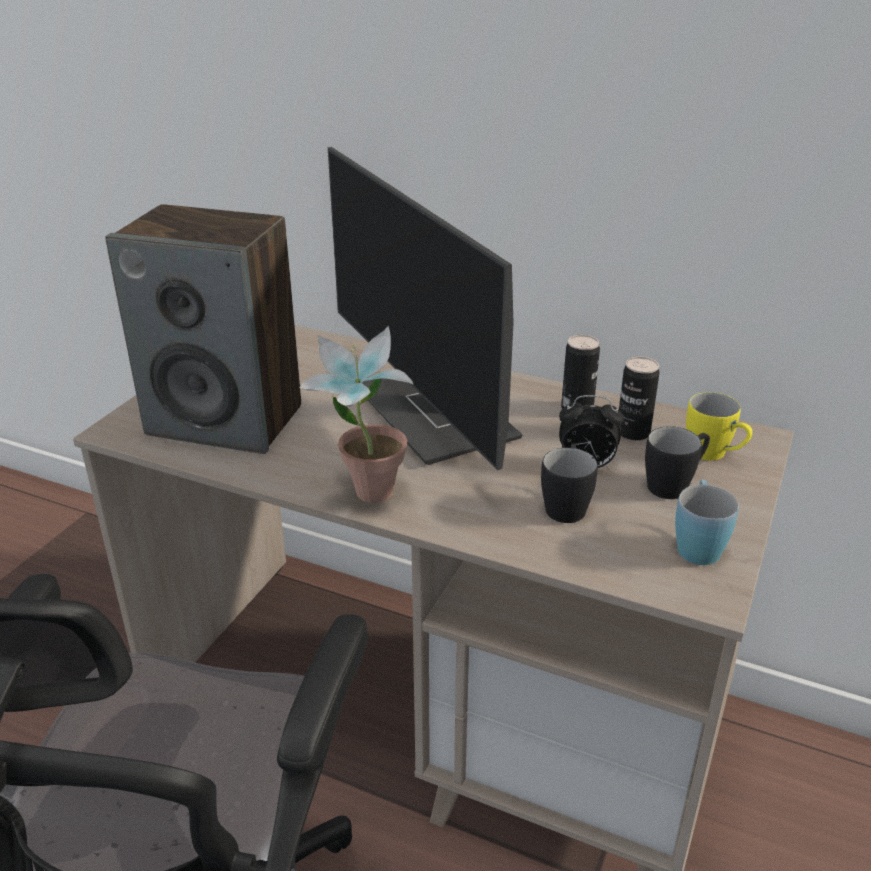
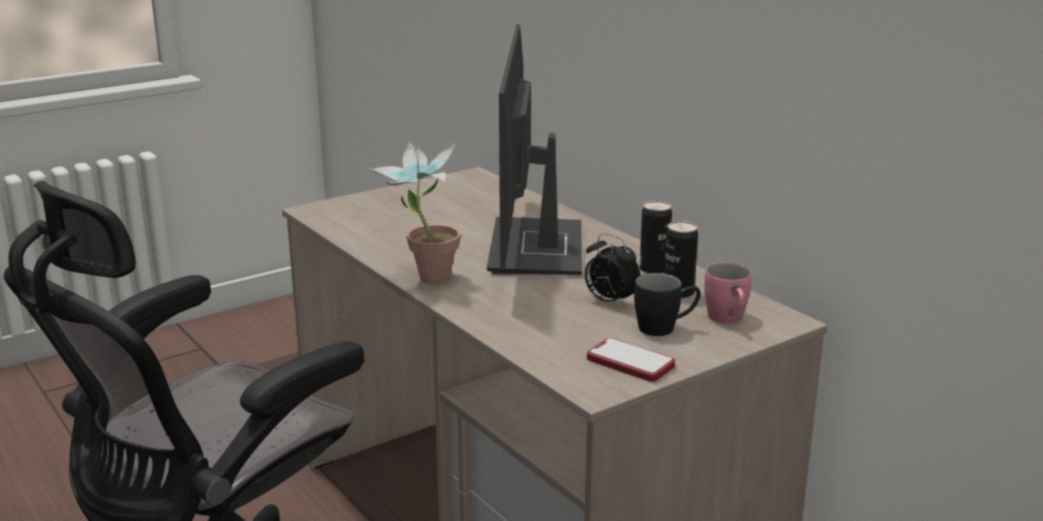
camera: 30 degrees right, 10 degrees down
(227, 420) = (387, 220): speaker -> none
(566, 504) = (562, 317): black mug -> none
(697, 544) = (630, 362): blue mug -> phone
(714, 454) = (728, 320): yellow mug -> pink mug

